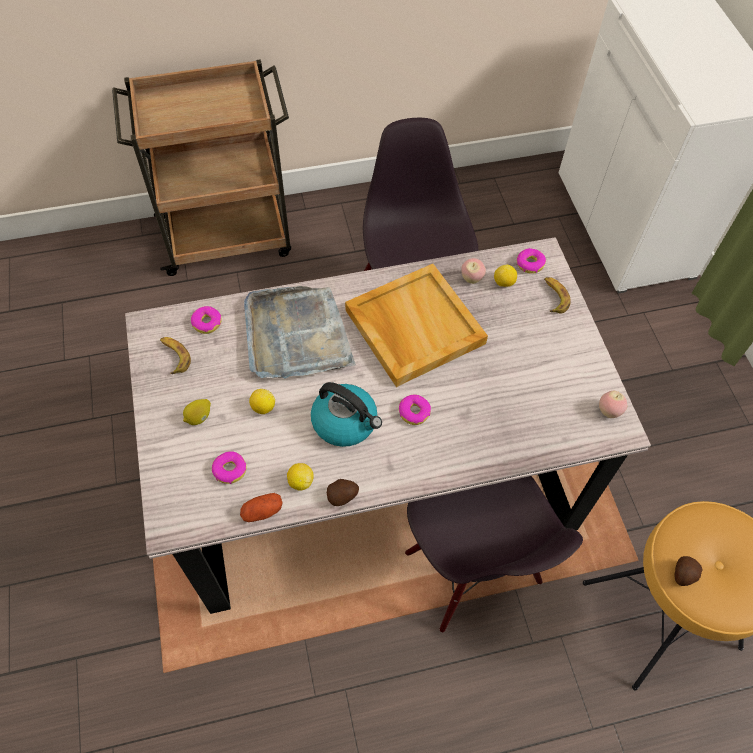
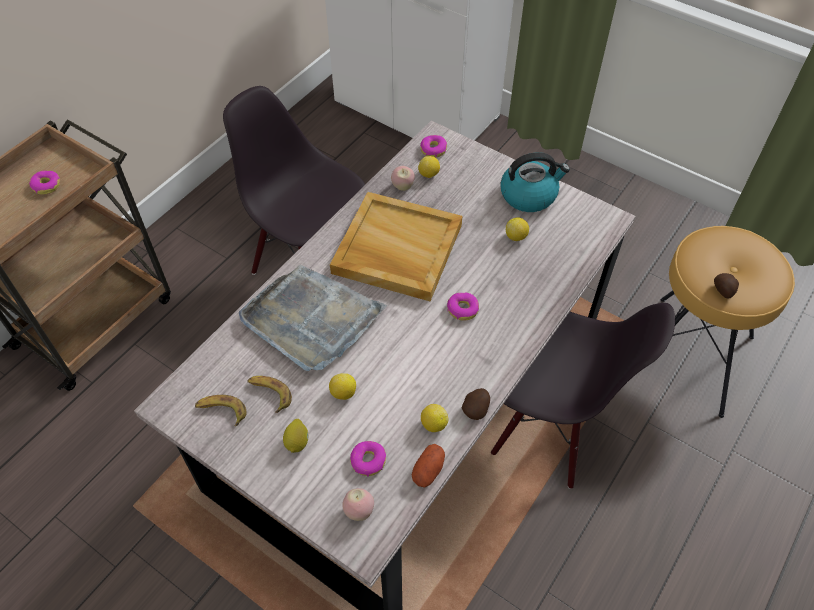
camera: 40 degrees left, 5 degrees down
(207, 323) = (222, 364): donut -> donut (46, 186)
(346, 422) = (420, 354): kettle -> kettle (529, 195)
(521, 386) = (516, 237): none -> lemon
(554, 297) = (474, 161): banana -> banana (269, 394)
(609, 411) = (588, 213): apple -> apple (359, 511)

